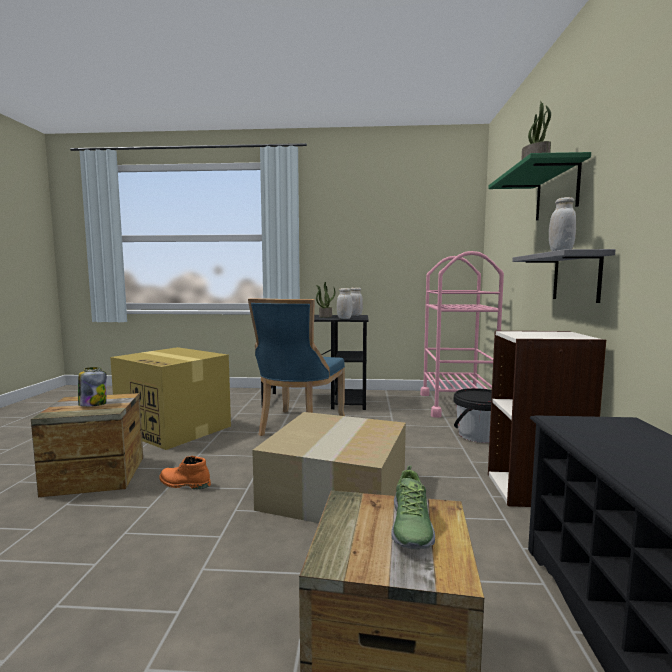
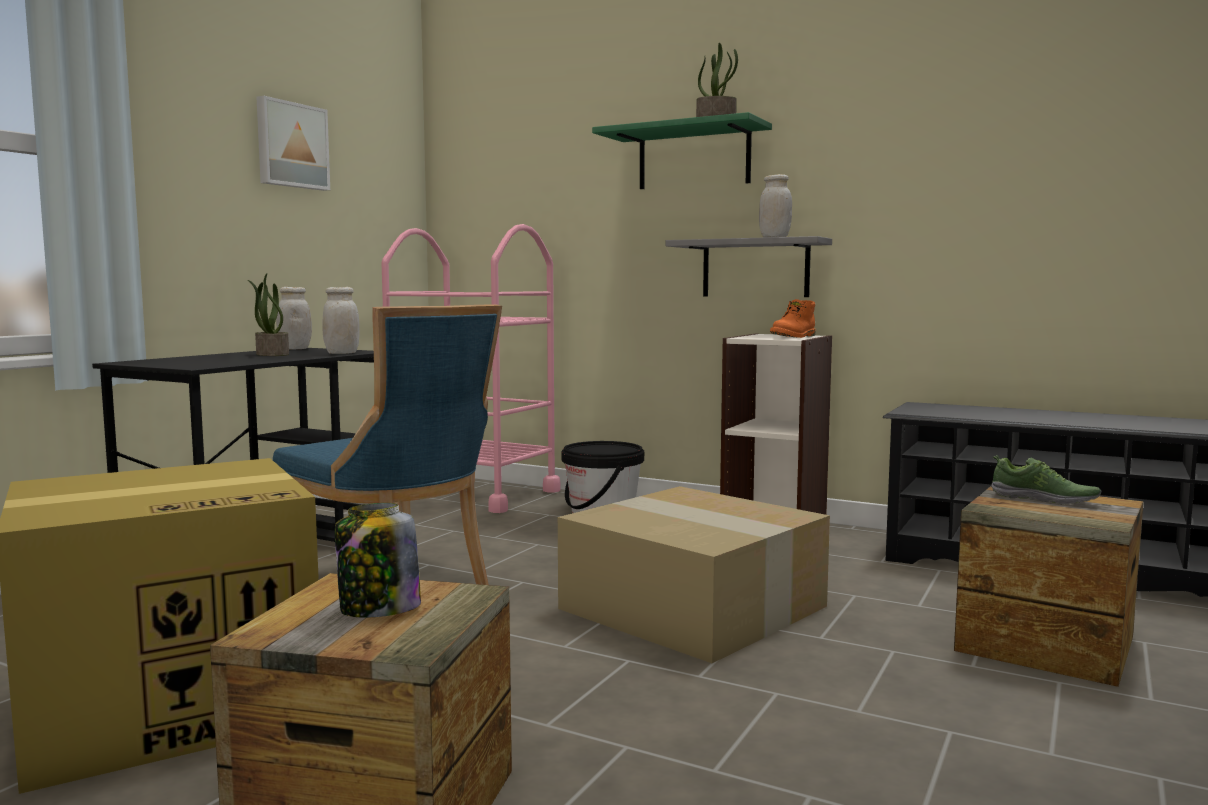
camera: 65 degrees left, 0 degrees up
(184, 484) = (553, 709): orange boot -> orange boot (794, 337)
(386, 221) = (291, 145): none -> picture

